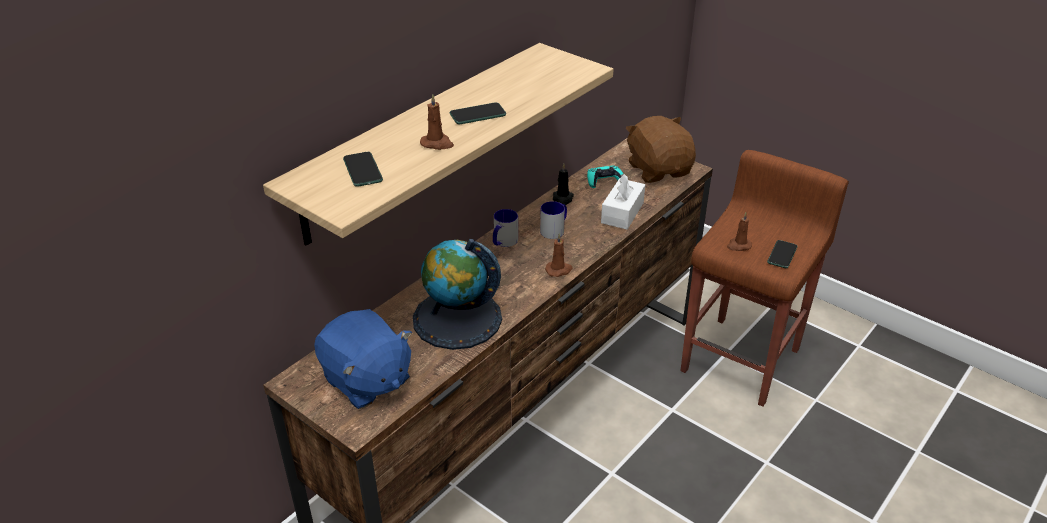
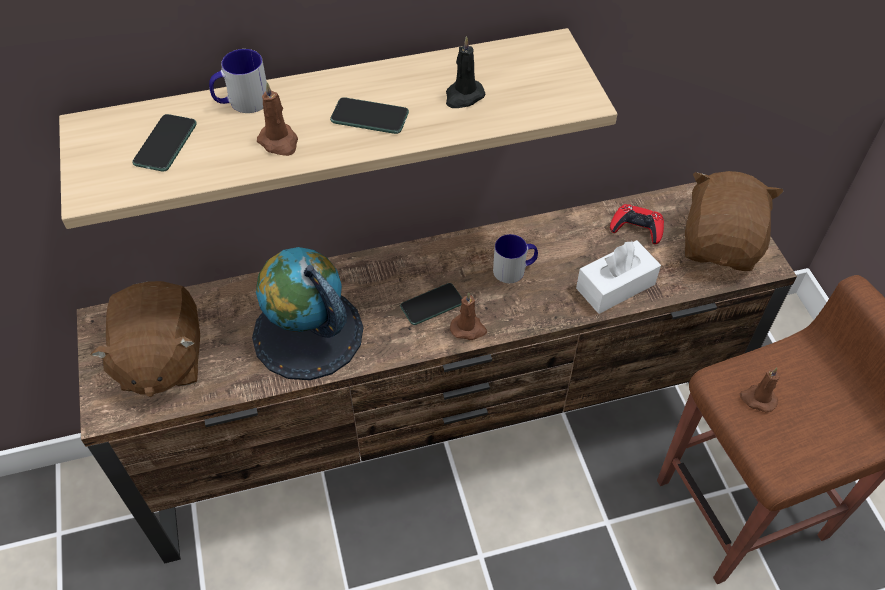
camera: 35 degrees right, 15 degrees up
(366, 380) = (161, 360): blue plush toy -> brown plush toy
(503, 242) = (443, 257): mug -> mug (242, 102)
(562, 199) = (562, 230): black candle -> black candle (463, 96)
(604, 180) = (637, 228): turquoise game controller -> red game controller
(782, 255) = (804, 444): phone -> phone (432, 305)

